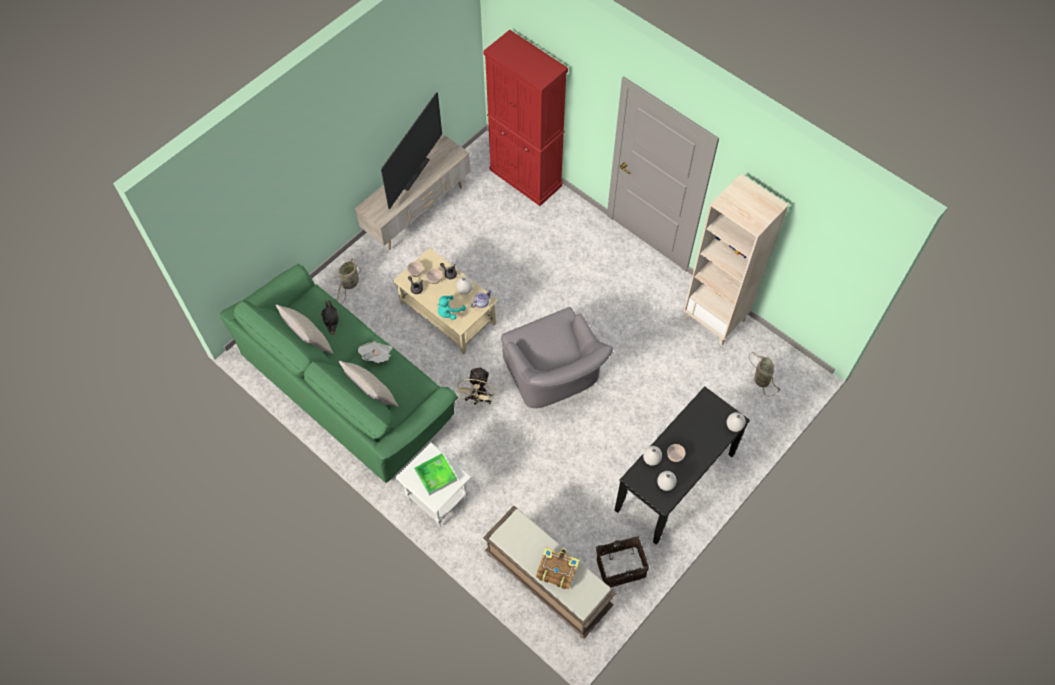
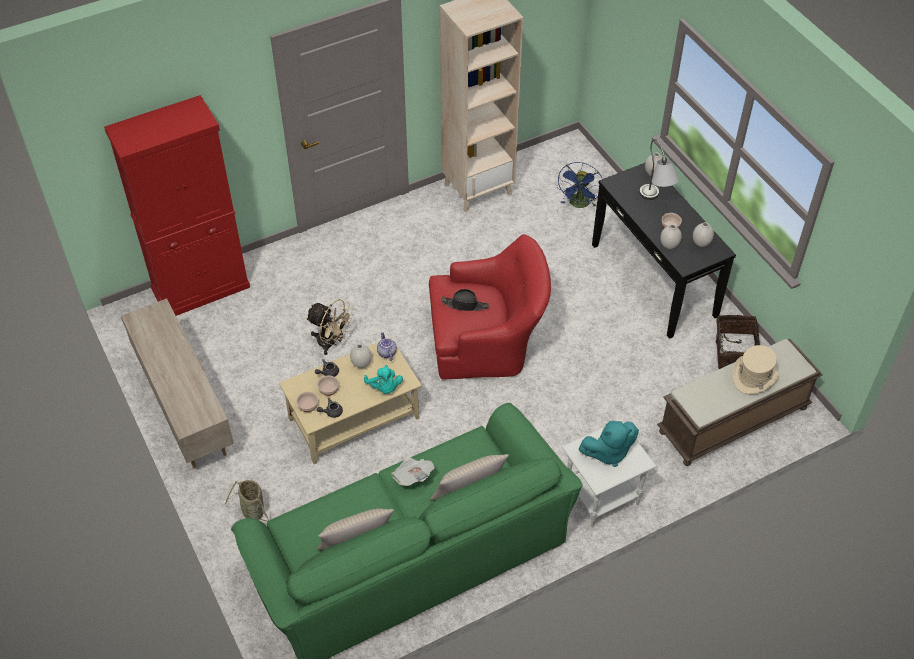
camera: 70 degrees left, 10 degrees down
(331, 319) = (334, 514): black hat -> black hat (465, 305)
(415, 173) = (164, 360): television -> none
(435, 475) = (608, 452): tray -> turquoise plush toy
(478, 399) = (486, 420): beige fan -> beige fan (331, 343)
(554, 377) = (487, 341): grey armchair -> red armchair
(556, 569) = (754, 376): book -> beige hat
(699, 436) = (655, 202): none -> grey table lamp
(735, 400) = (579, 204): none -> blue fan
(761, 378) = (562, 178): basket -> none

